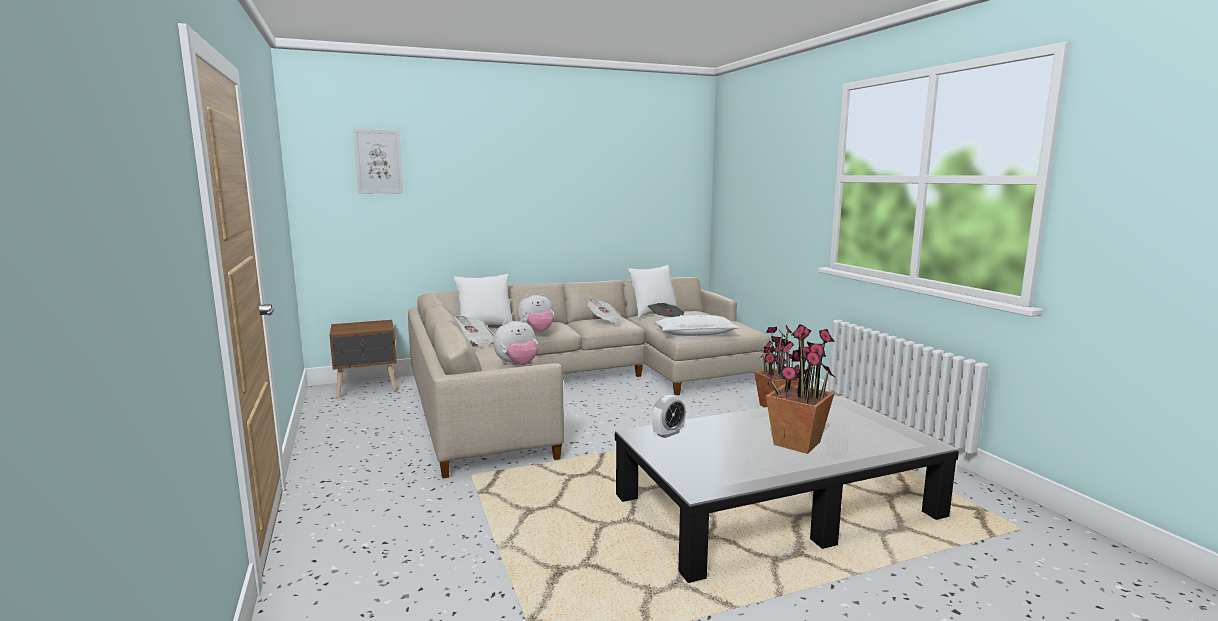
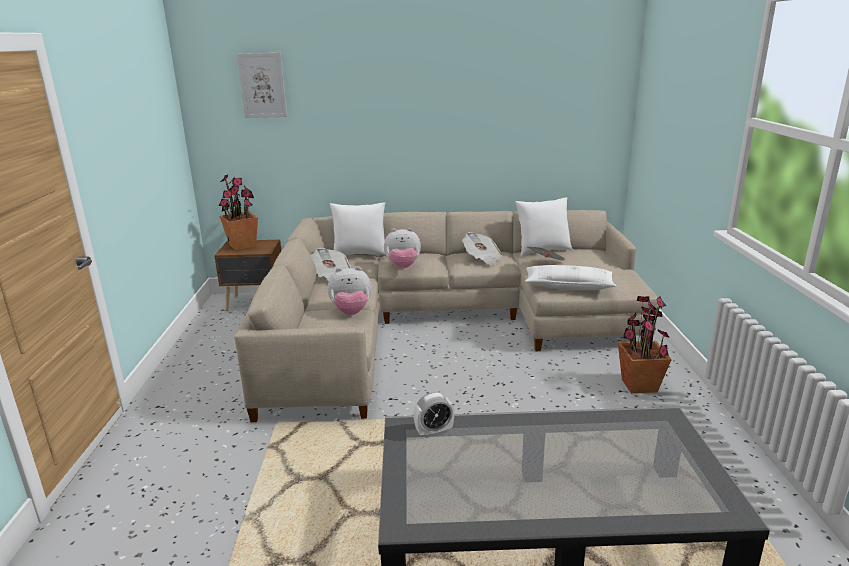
camera: 20 degrees right, 10 degrees up
(797, 443) = (565, 475): potted plant -> potted plant (242, 245)

